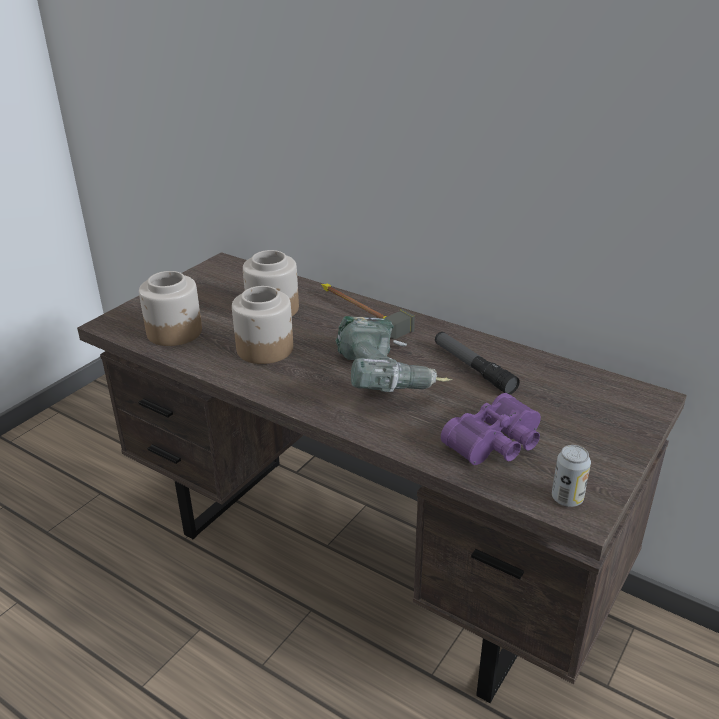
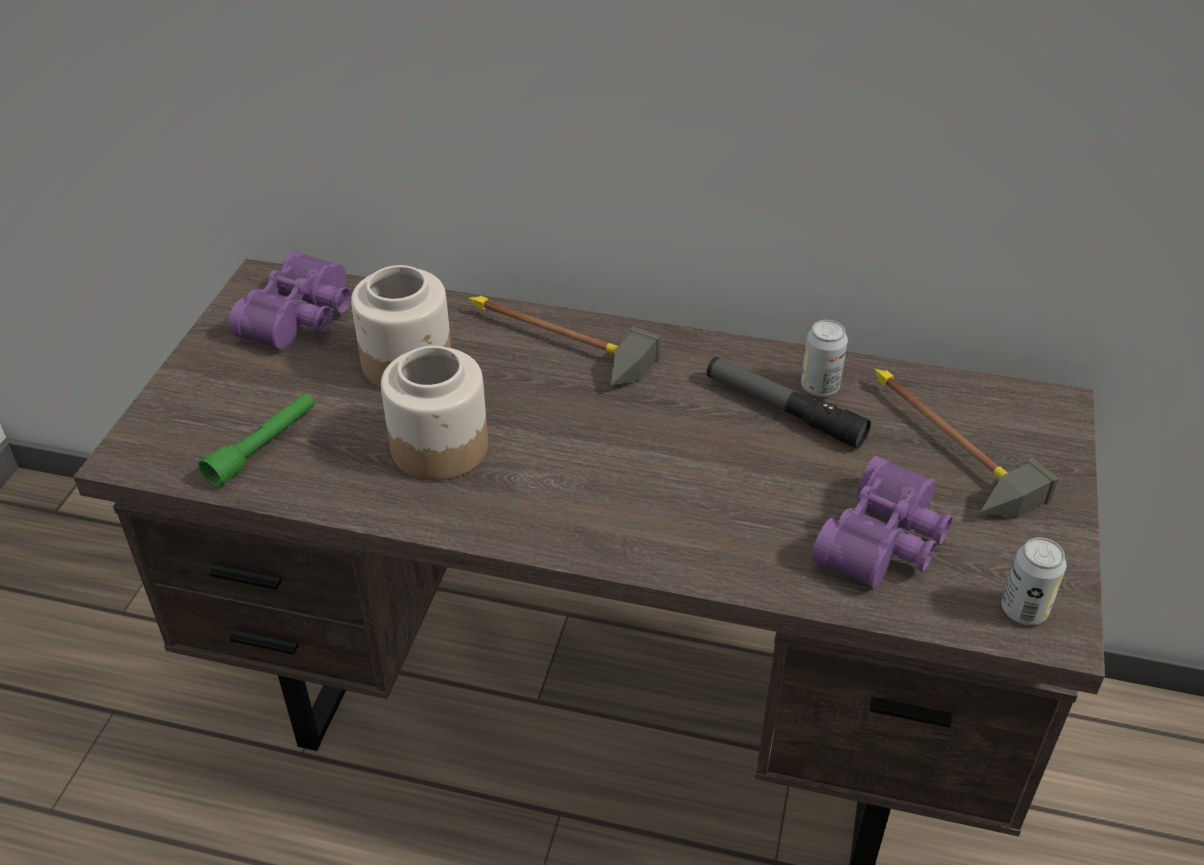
camera: 20 degrees left, 10 degrees up
(175, 332) = (263, 447): jar -> green flashlight
(232, 281) = (303, 318): none -> purple binoculars
(386, 379) = (666, 462): power drill -> none
(503, 361) = (819, 387): none -> can
(560, 404) = (937, 447): none -> hammer

